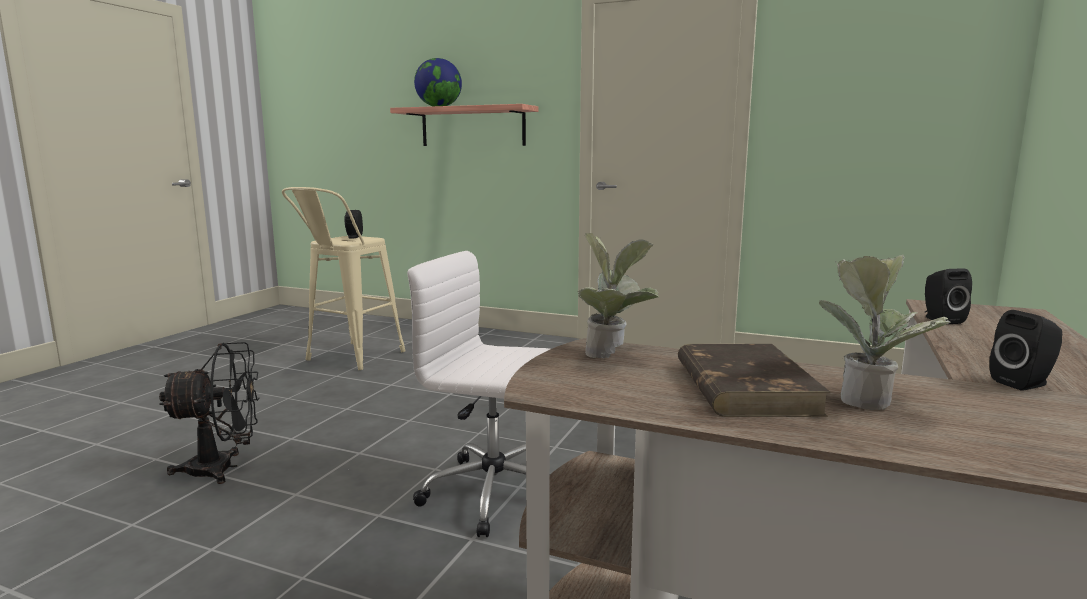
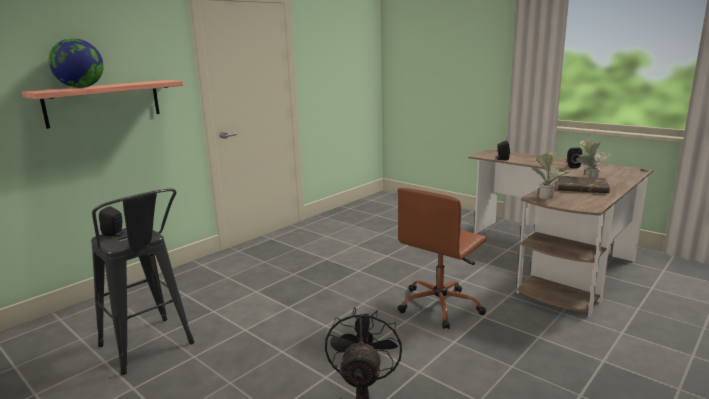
camera: 70 degrees left, 5 degrees up
(348, 359) = (150, 349): beige stool -> black stool
(496, 492) = (440, 306): white office chair -> brown office chair

